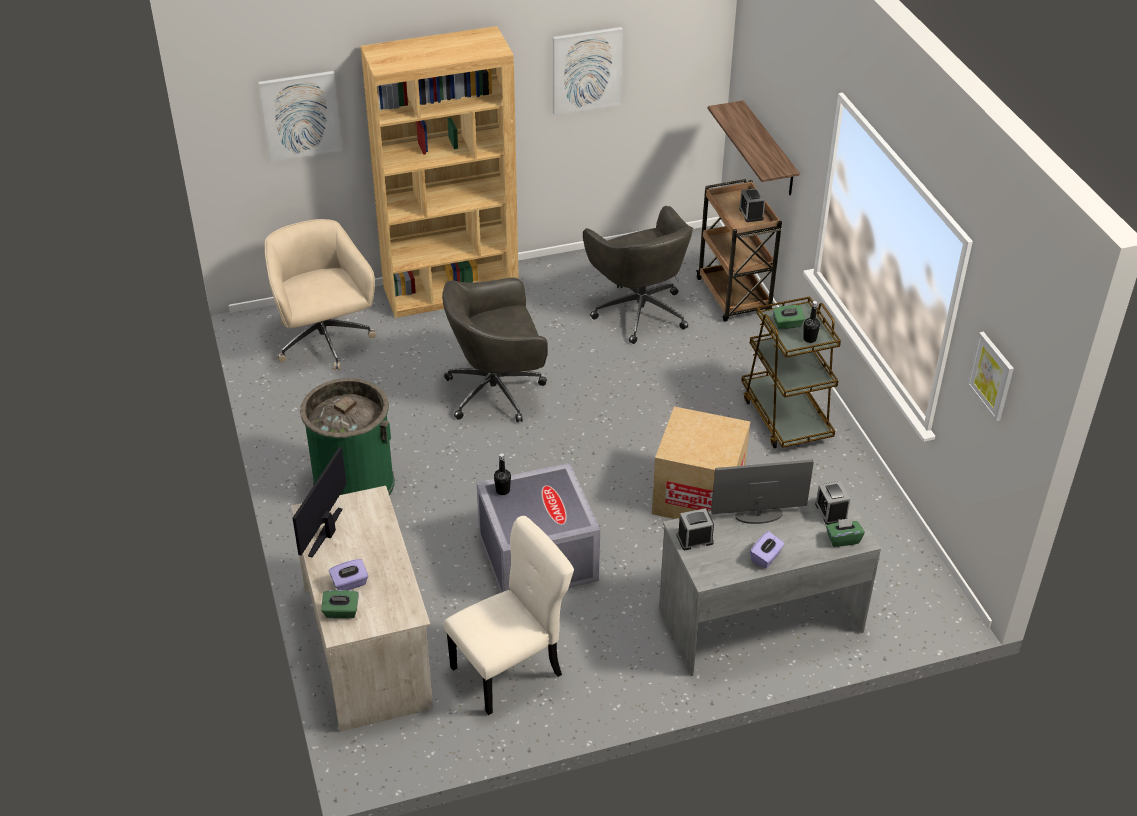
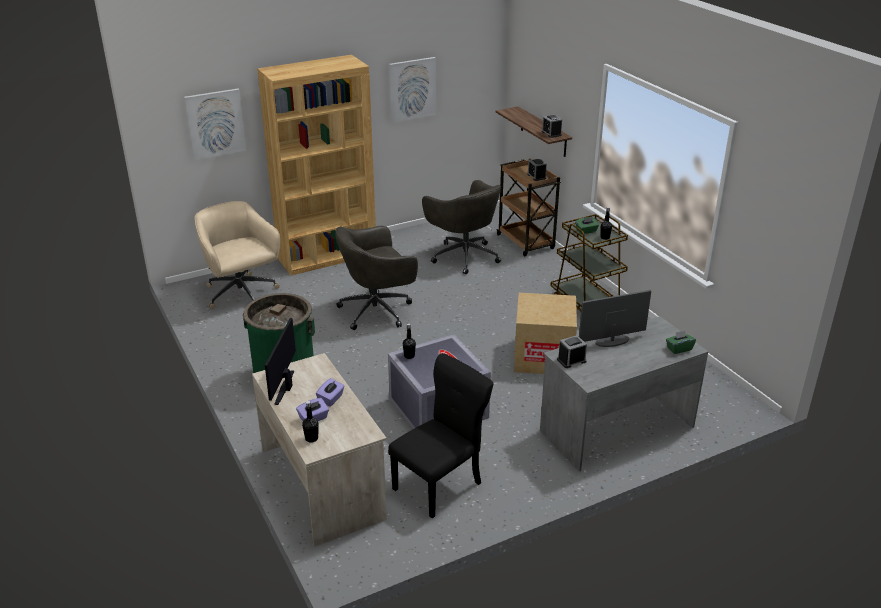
camera: 10 degrees left, 10 degrees down
(341, 612) = (311, 438): green tissue box -> black bottle
(510, 669) = (440, 484): beige chair -> black chair
(766, 557) = (628, 366): purple tissue box -> purple tissue box (331, 399)
(831, 512) = (662, 334): alarm clock -> alarm clock (551, 133)
(991, 376) = (766, 215): picture -> none

